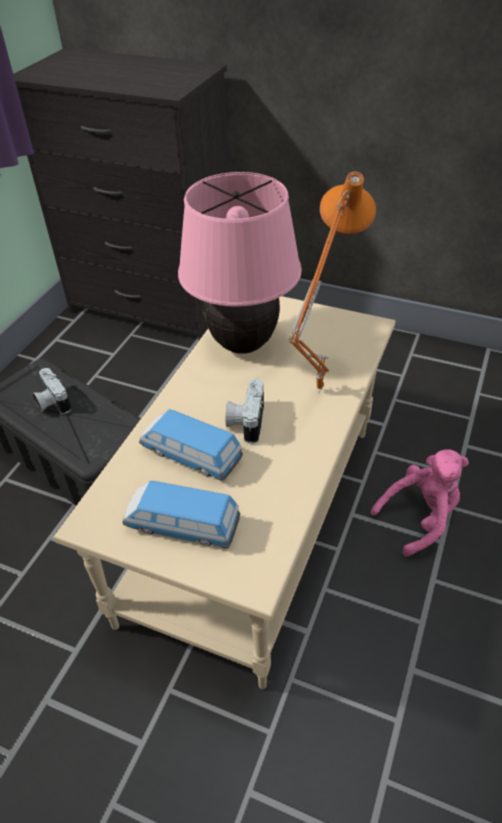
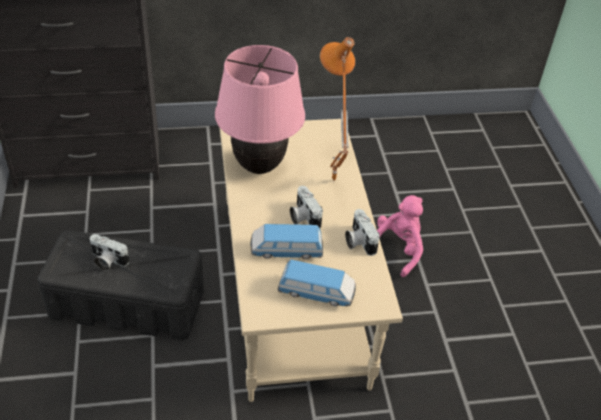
camera: 35 degrees left, 0 degrees up
(182, 525) = (316, 292): toy car -> toy car turned 150 degrees counterclockwise
(292, 478) = (358, 241): none -> camera

